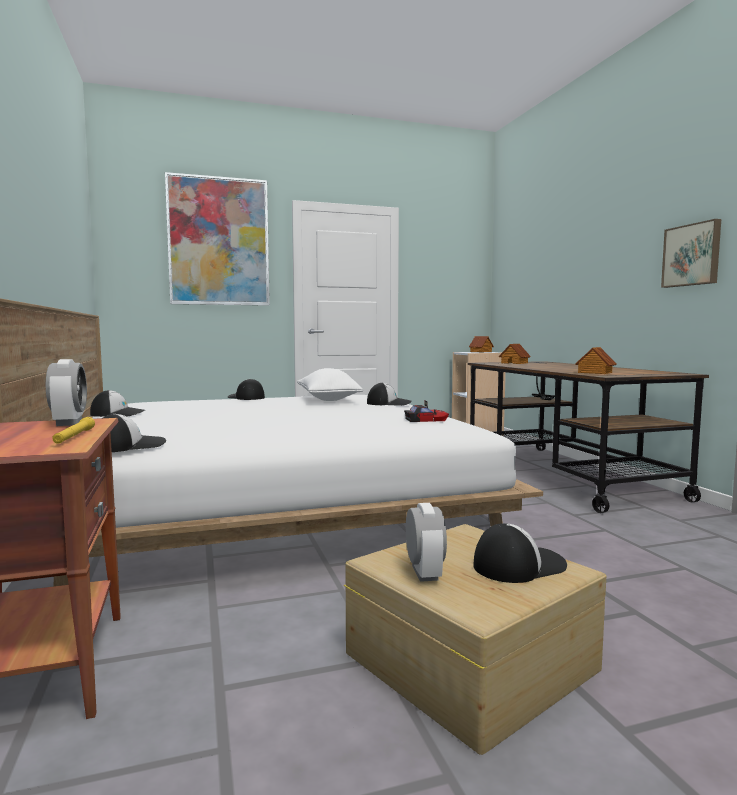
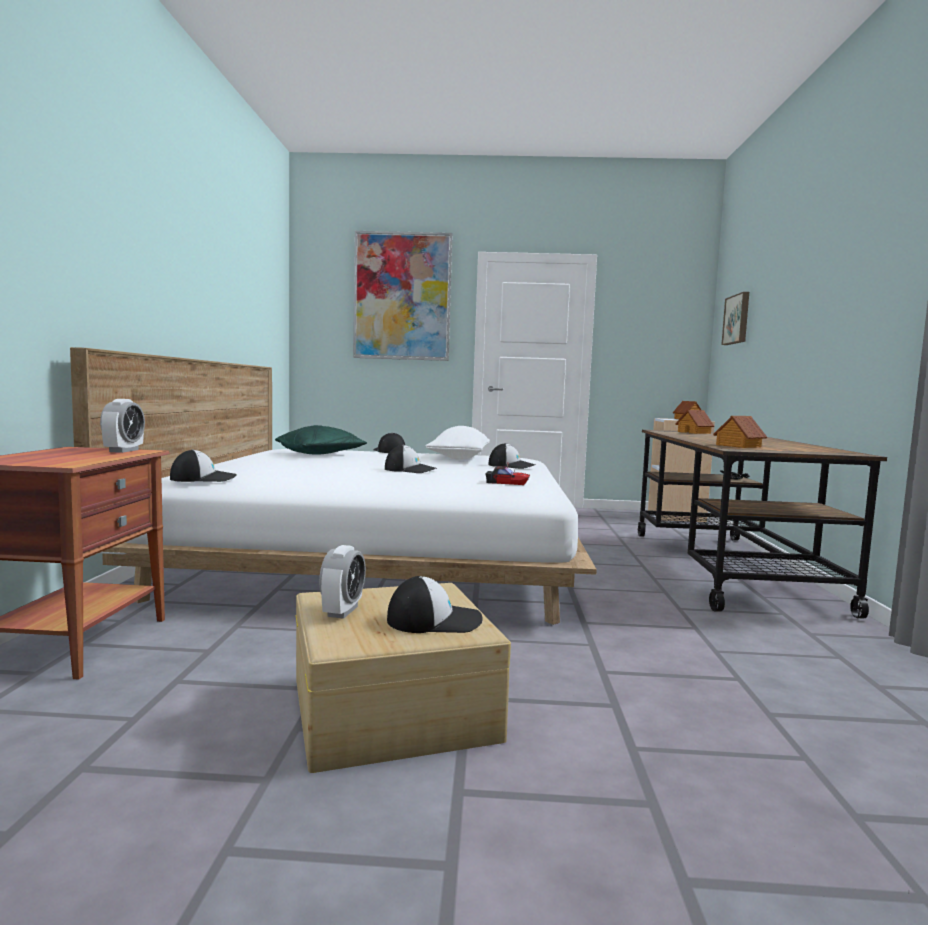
camera: 20 degrees right, 0 degrees up
(74, 437) = (96, 459): yellow flashlight -> none
(118, 414) = (253, 455): cap -> cap (410, 470)
(189, 407) = (321, 454): none -> green pillow
(692, 255) = (884, 304): picture -> picture (737, 319)

